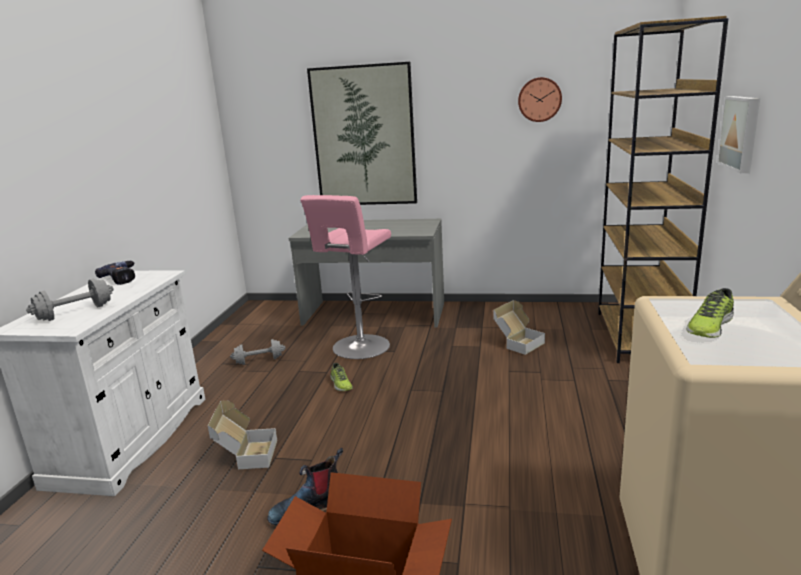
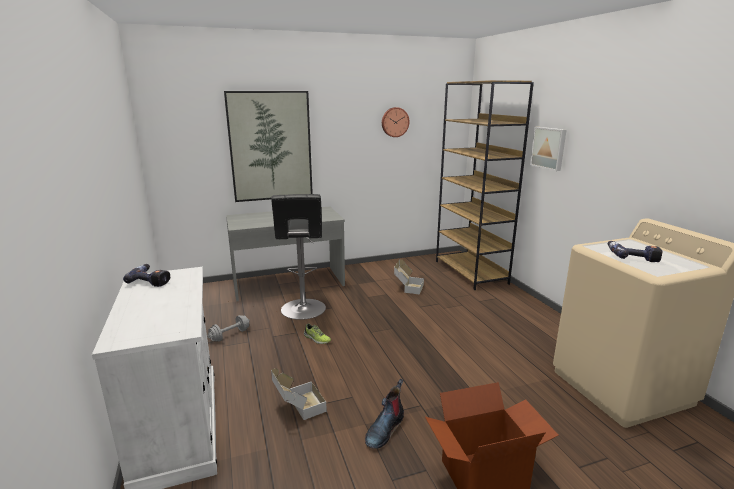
camera: 30 degrees left, 0 degrees up
(75, 313) = (160, 317): grey dumbbell -> none
(359, 348) = (303, 310): pink stool -> black stool
(709, 326) = (632, 256): shoe -> power drill

